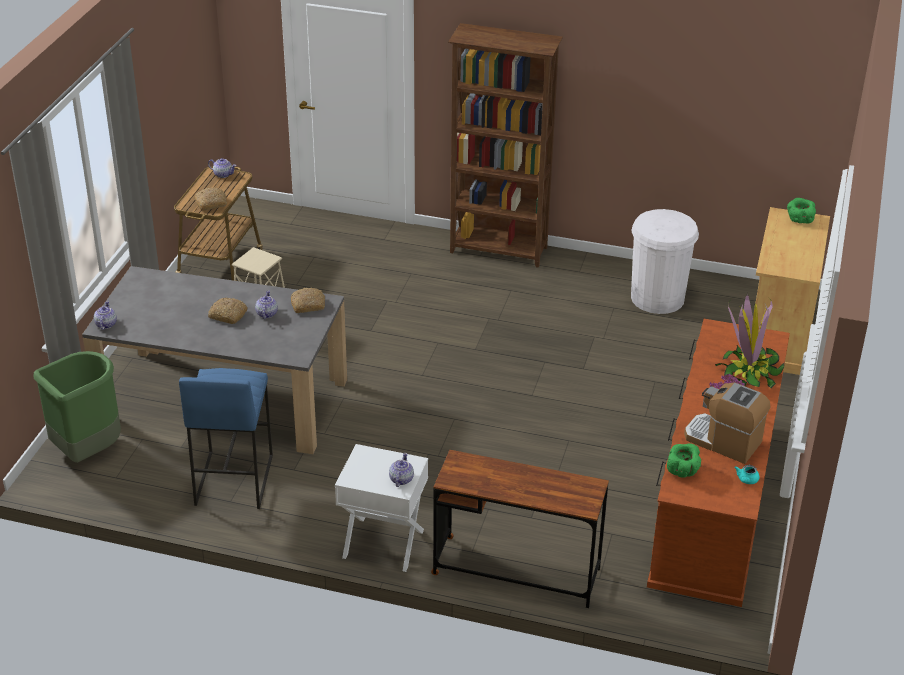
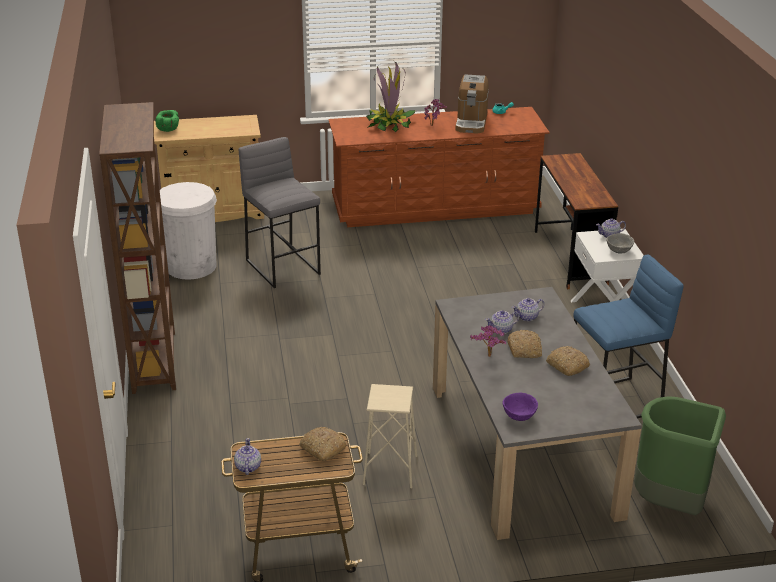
camera: 115 degrees left, 5 degrees down
(105, 324) = (612, 416): teapot -> teapot (527, 317)
(151, 282) = (519, 416): none -> purple bowl
(235, 294) = (488, 357): none -> potted plant
(308, 305) = (466, 312): bread -> bread (567, 366)
(364, 471) = (619, 250): none -> grey bowl
(623, 352) = (283, 267): none -> grey stool
(683, 471) = (514, 129): green bowl -> none

